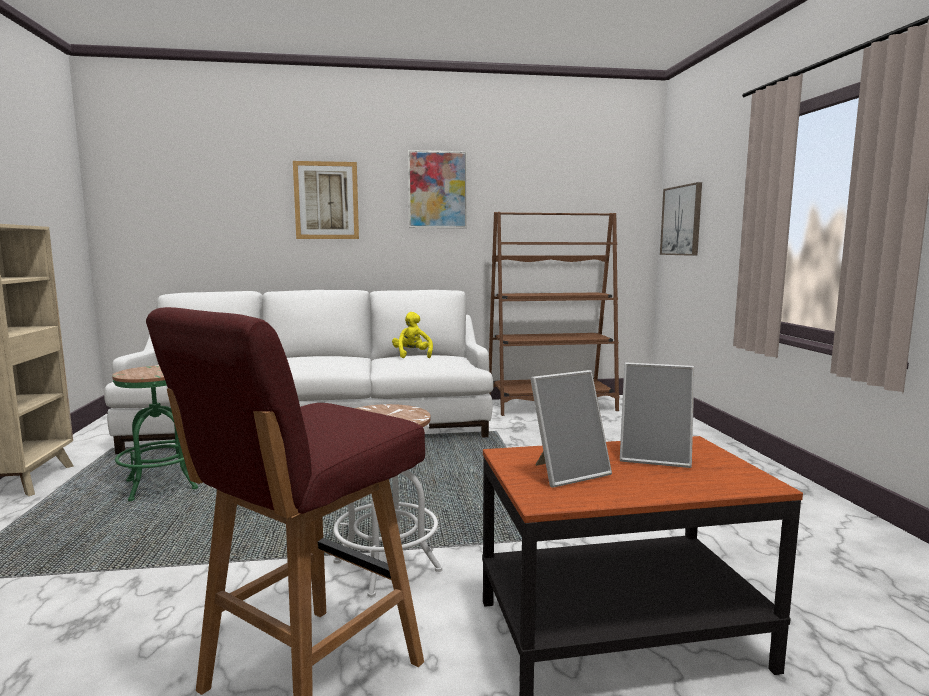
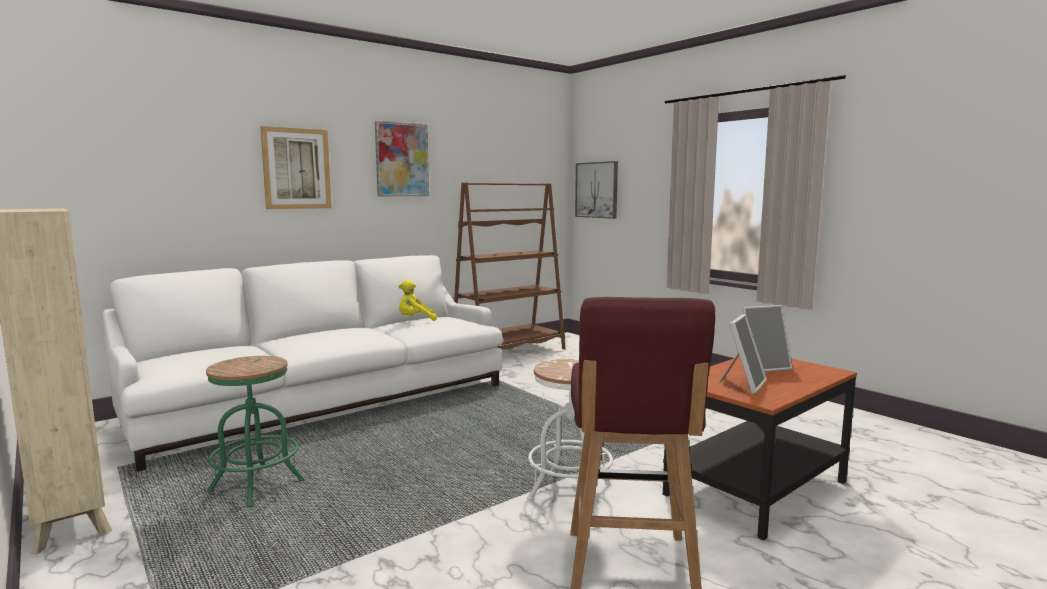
camera: 30 degrees left, 0 degrees up
(412, 355) = (415, 320): yellow plush toy -> yellow plush toy turned 60 degrees counterclockwise

